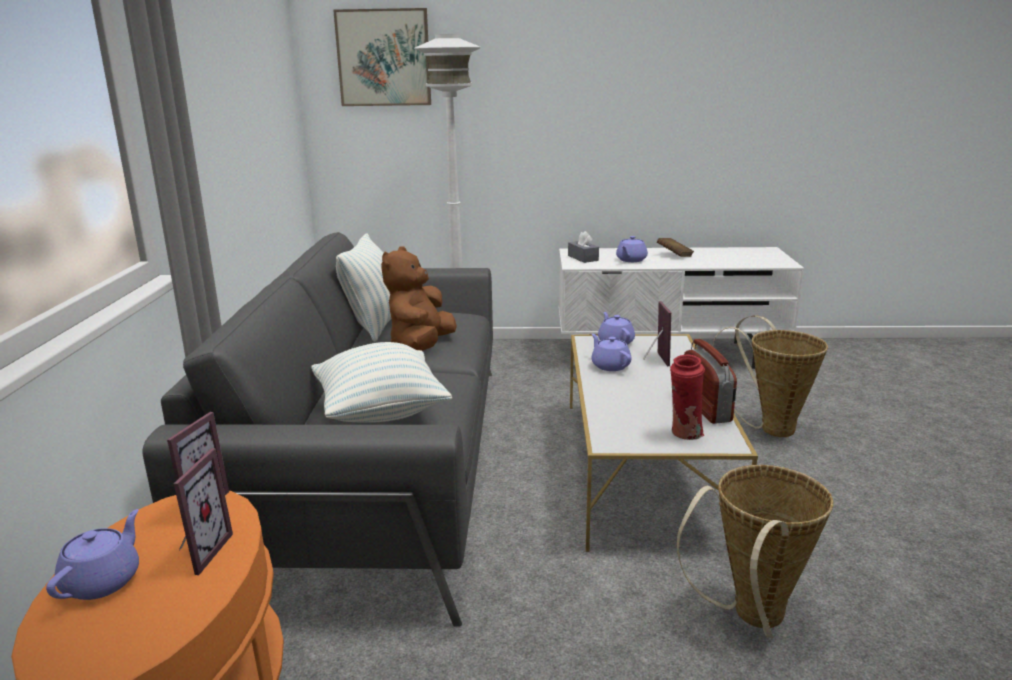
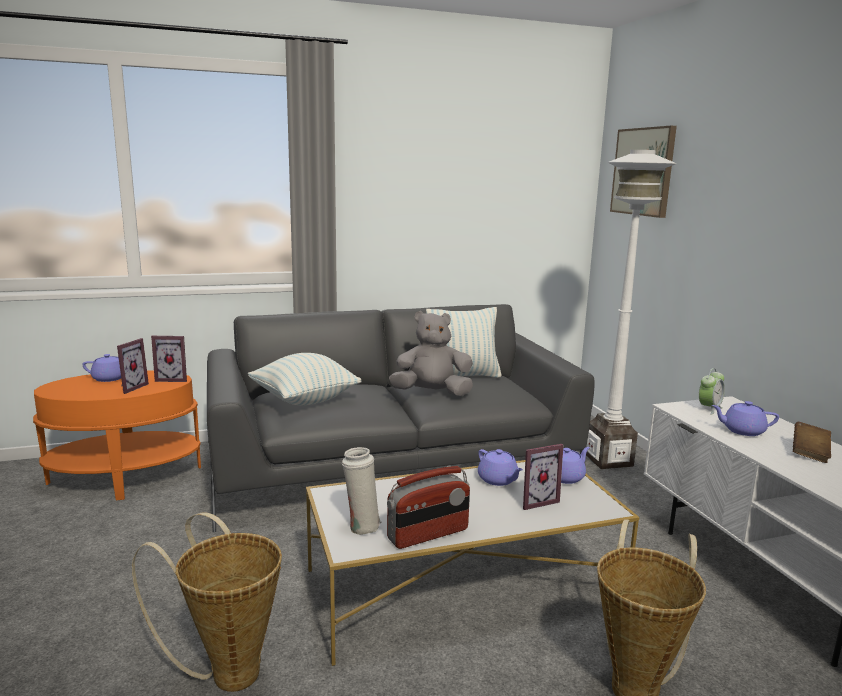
camera: 70 degrees right, 5 degrees down
(198, 552) = (129, 387): picture frame -> picture frame turned 60 degrees counterclockwise
(421, 346) = (431, 393): brown plush toy -> grey plush toy
(583, 258) = (709, 408): grey tissue box -> alarm clock
(610, 365) = (498, 480): purple teapot -> purple teapot turned 105 degrees clockwise
(685, 434) = (361, 526): red vase -> white vase

